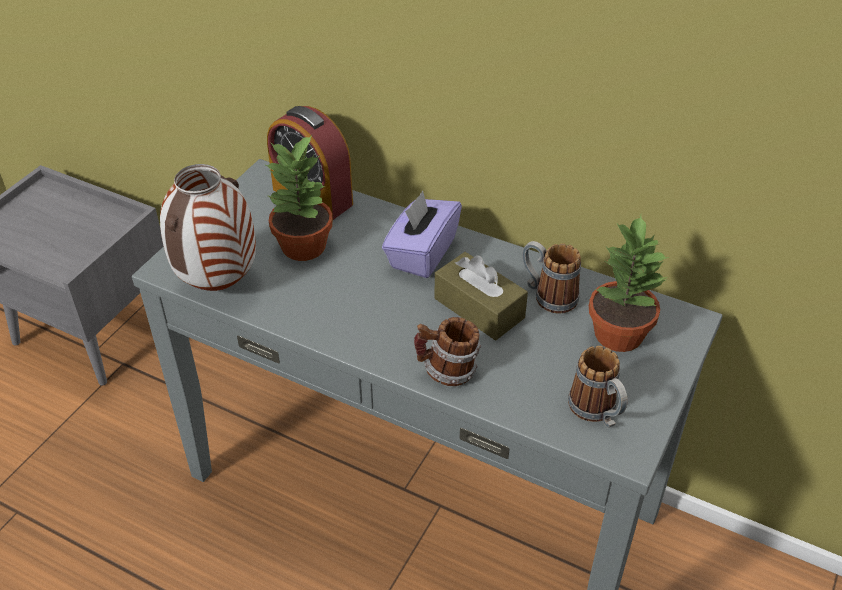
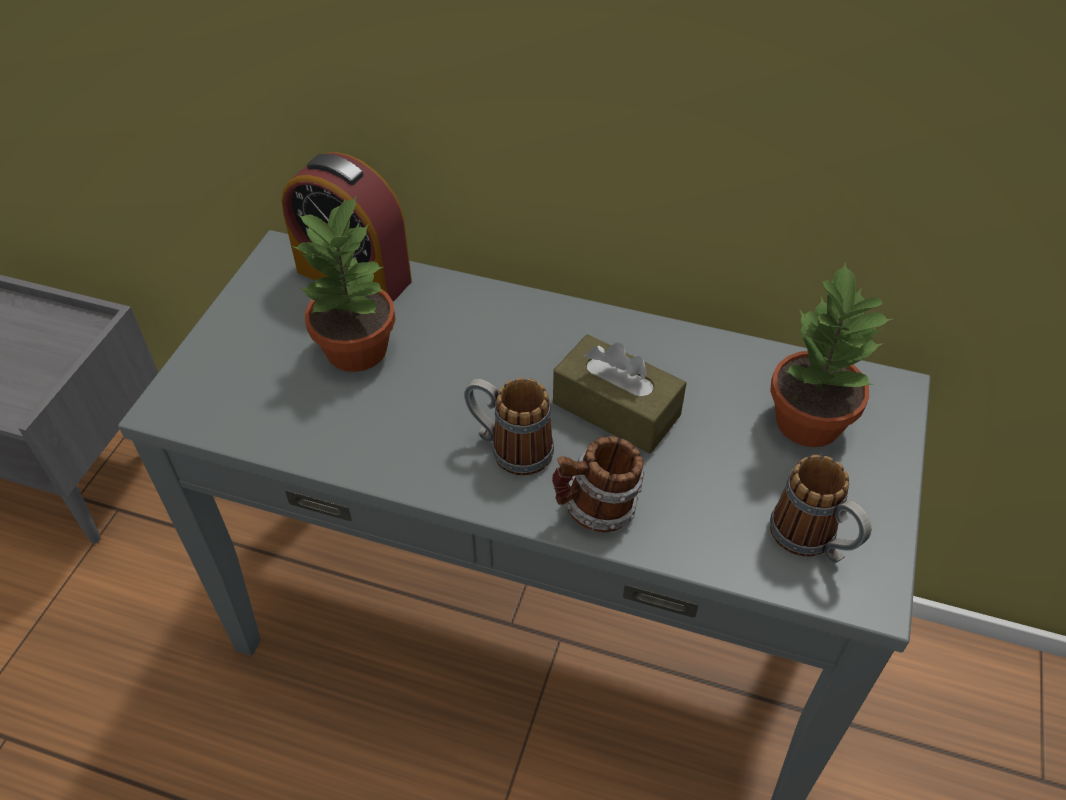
camera: 10 degrees left, 5 degrees up
(218, 283) = (247, 420): vase -> none
(421, 253) = (520, 340): purple tissue box -> none
(547, 296) = (702, 379): mug -> mug (509, 448)

